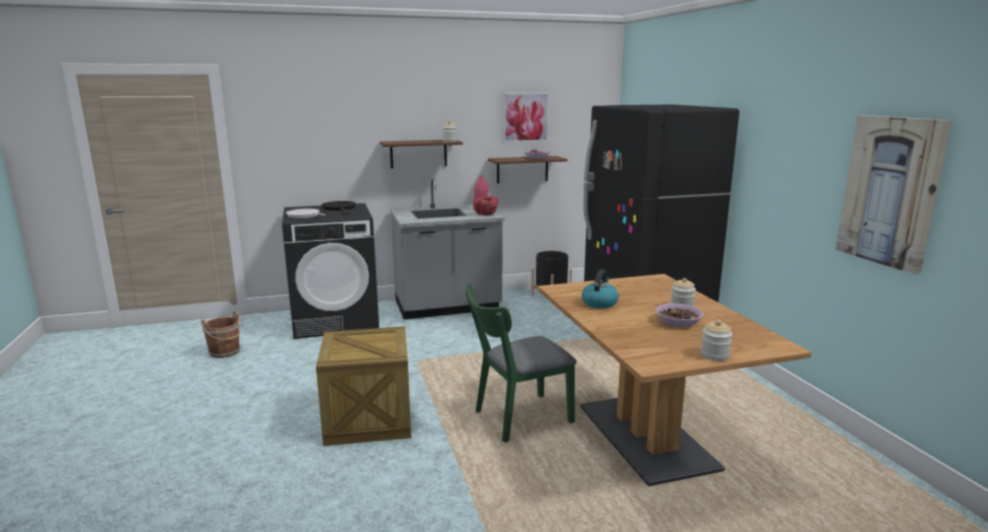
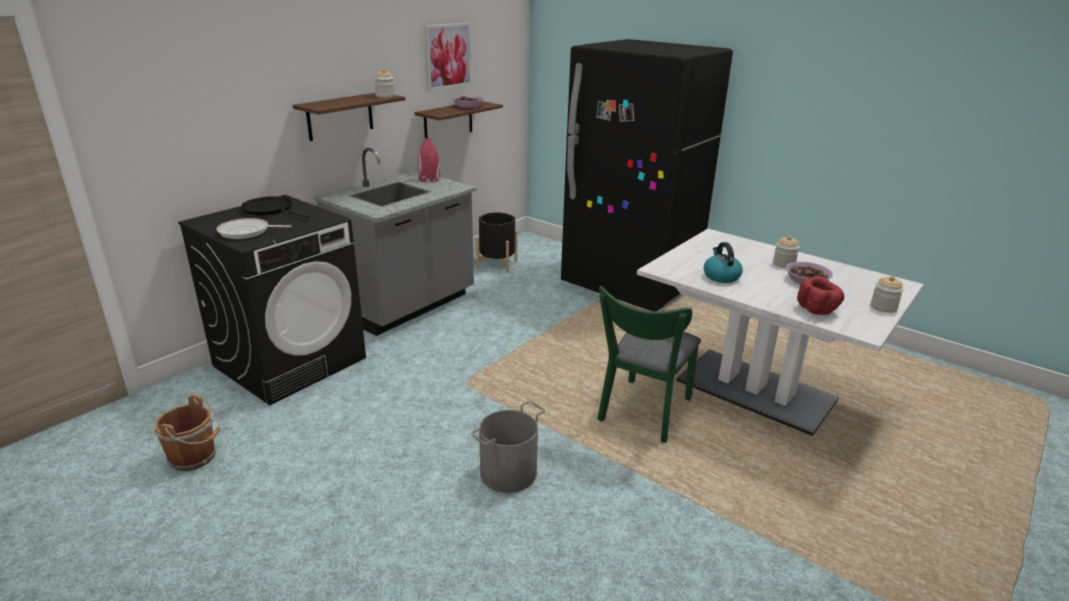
camera: 35 degrees left, 10 degrees up
(368, 419) = (509, 473): crate -> grey bucket
(487, 214) = (449, 185): red bowl -> red bowl (817, 309)
(645, 437) = (755, 391): brown dining table -> white dining table
(890, 191) = (915, 131): picture -> none

